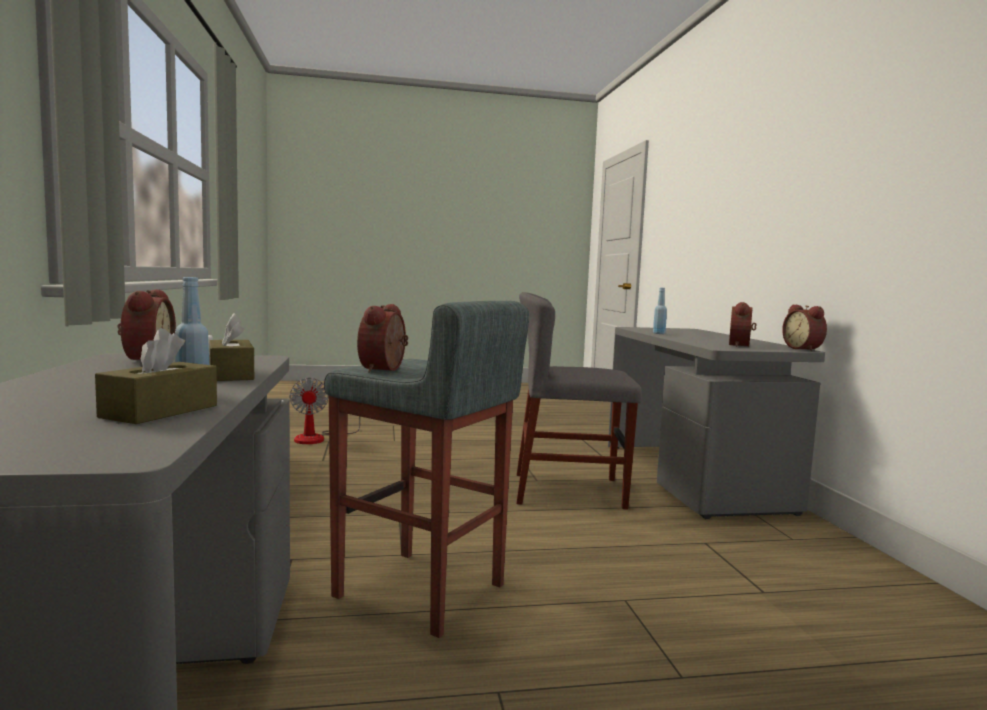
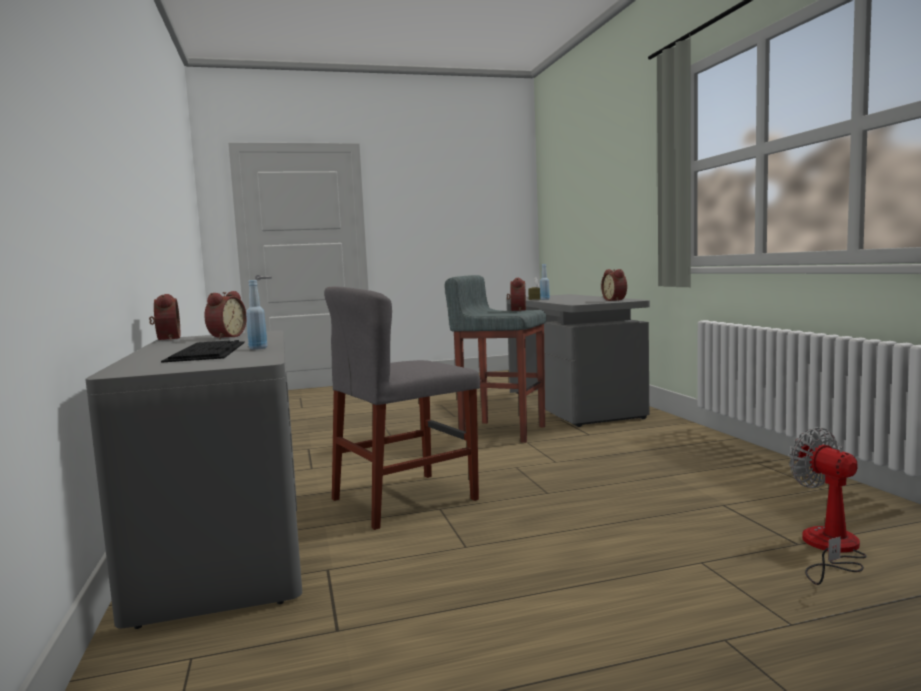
camera: 175 degrees right, 0 degrees up
(231, 374) = (558, 301): brown tissue box -> none
(569, 491) = (405, 499): grey chair -> grey chair turned 150 degrees clockwise
(693, 335) = (206, 351): none -> keyboard

